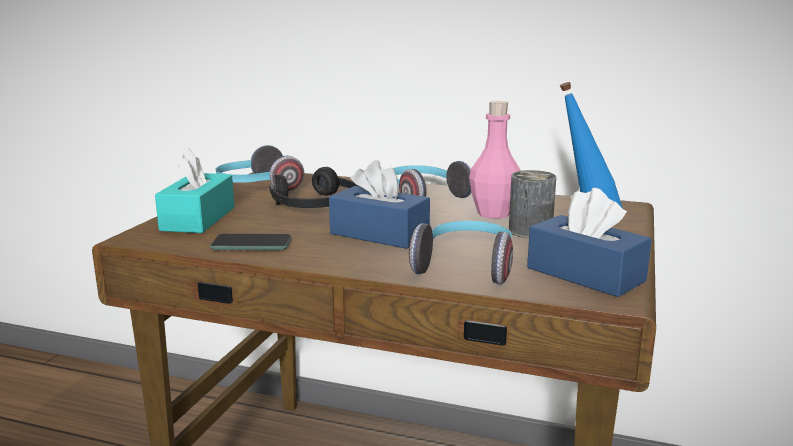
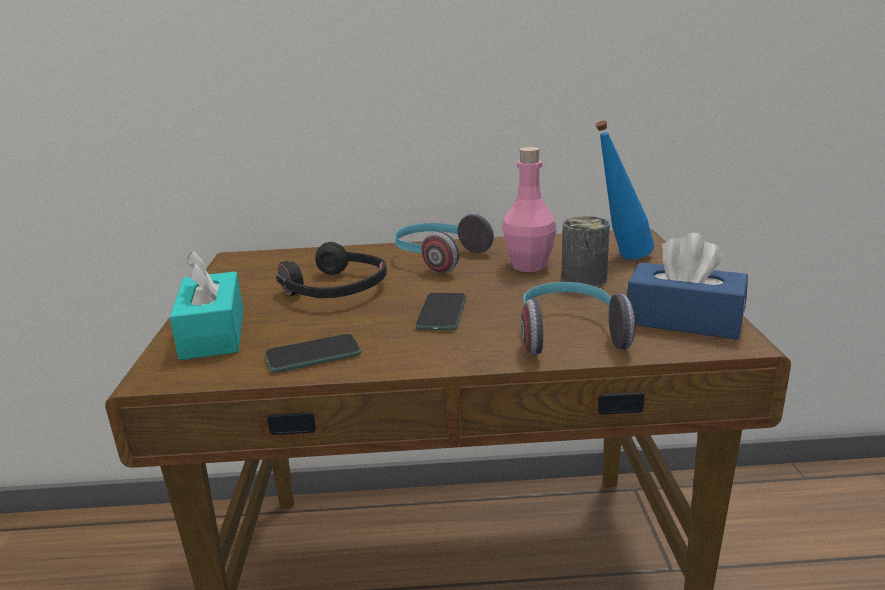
camera: 20 degrees left, 5 degrees up
(257, 187) = (243, 277): headphones -> none
(379, 234) = (442, 313): blue tissue box -> phone

